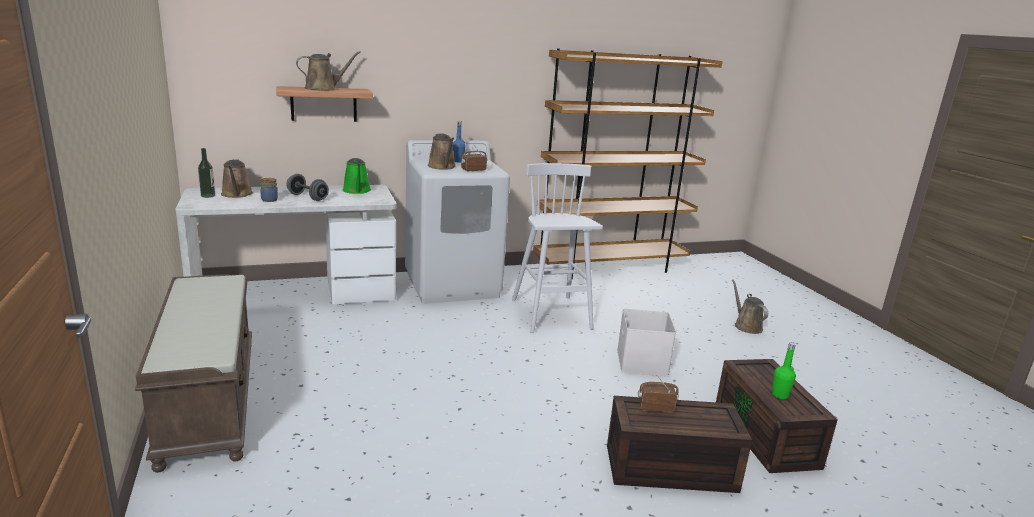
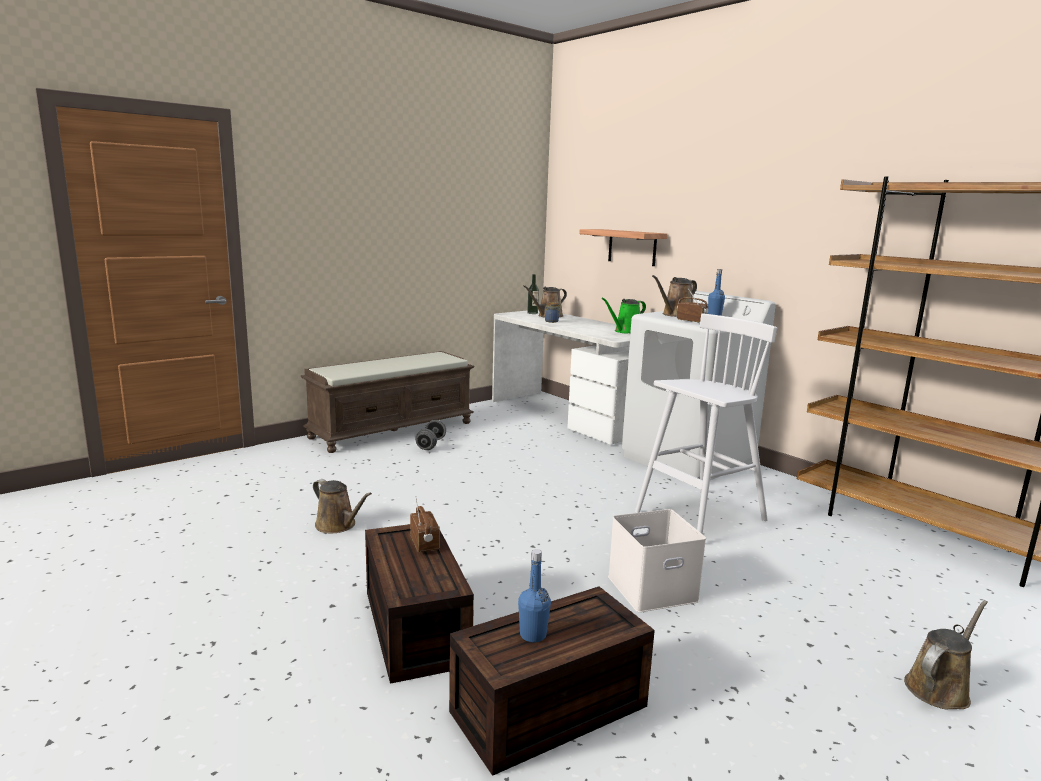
camera: 70 degrees right, 5 degrees down
(307, 197) = (578, 326): grey dumbbell -> grey dumbbell (431, 444)
(323, 89) = (622, 230): brown watering can -> brown watering can (338, 525)
(780, 395) = (533, 635): green bottle -> blue bottle

